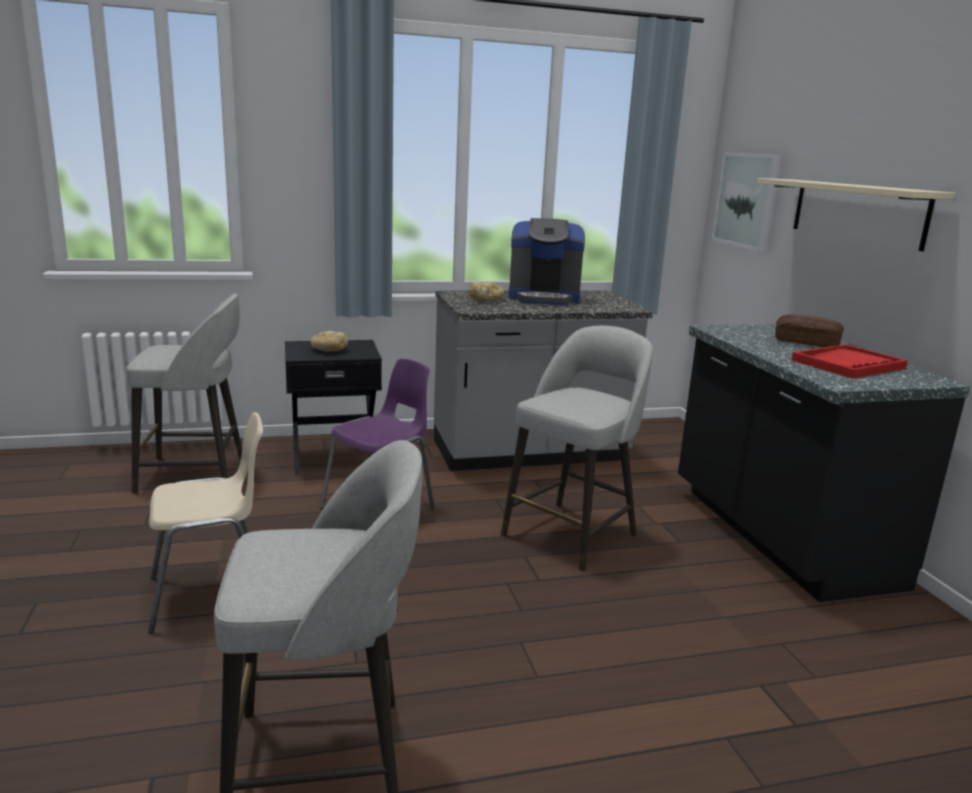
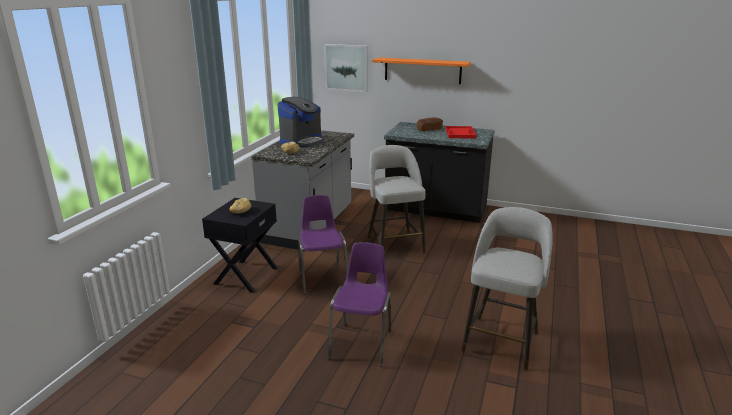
camera: 55 degrees left, 5 degrees up
(195, 474) = (209, 324): grey stool -> none
(212, 595) = (362, 343): beige chair -> purple chair
(857, 212) = (422, 70): beige shelf -> orange shelf

